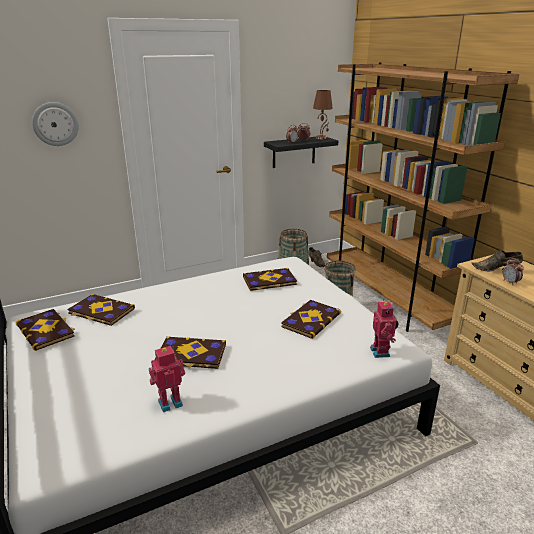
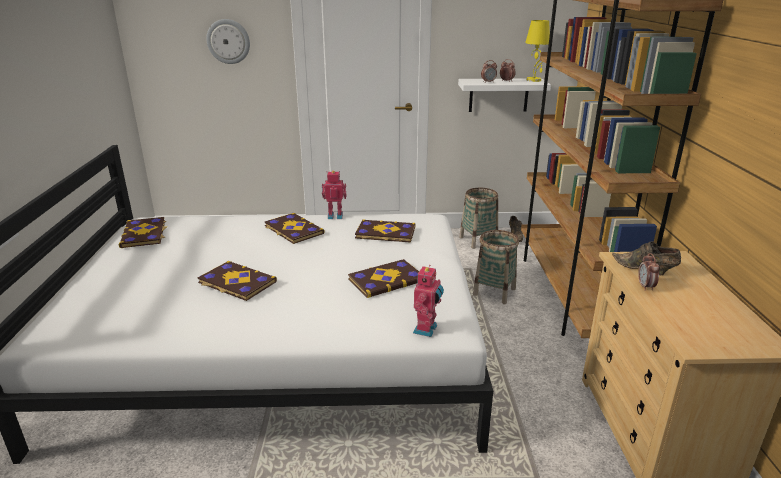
camera: 25 degrees right, 0 degrees up
(101, 311) = (201, 228): book -> book (293, 230)
(170, 402) = (177, 317): toy robot -> toy robot (335, 216)
(294, 152) = (498, 95): black shelf -> white shelf
(321, 138) = (534, 80): brown table lamp -> yellow table lamp

